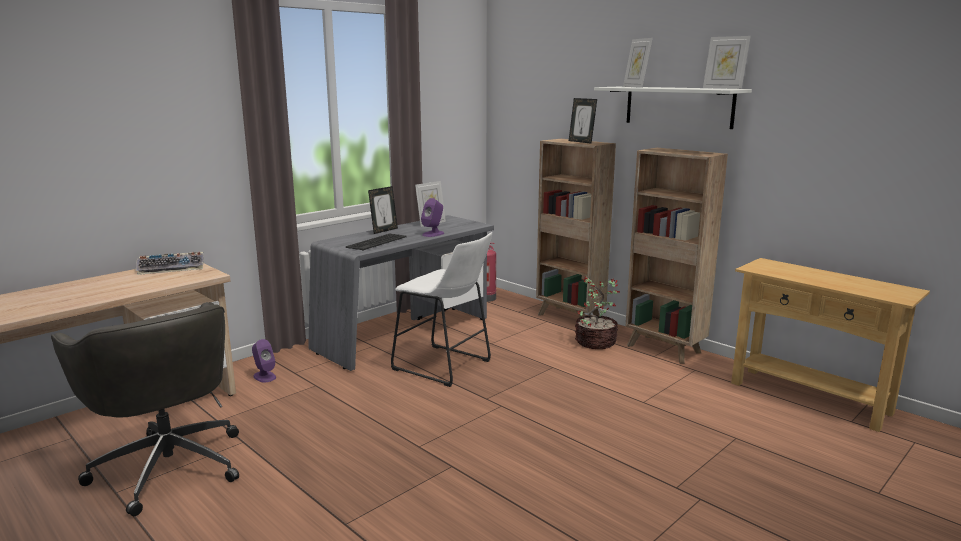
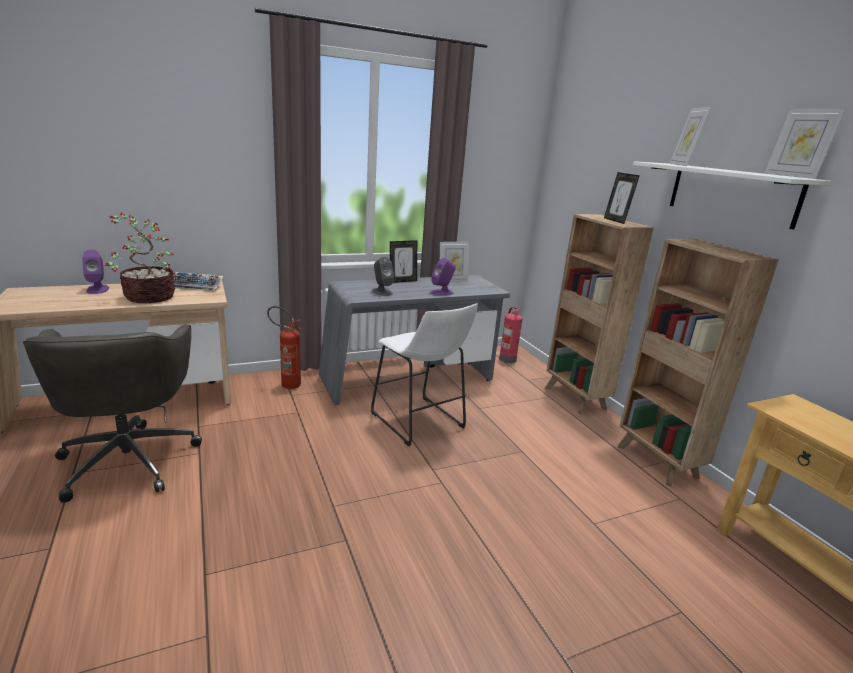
camera: 20 degrees right, 5 degrees up
(264, 376) = (266, 392): purple speaker -> purple speaker (98, 289)
(280, 364) = (286, 384): none -> fire extinguisher
(376, 242) = (382, 292): keyboard -> grey speaker
(594, 343) = (583, 434): potted plant -> potted plant (148, 297)

